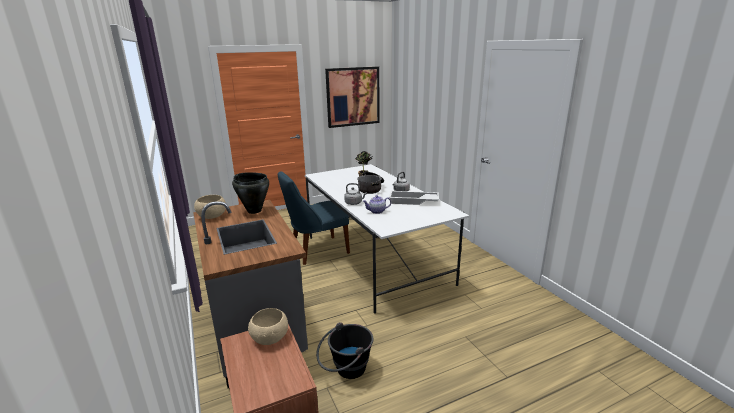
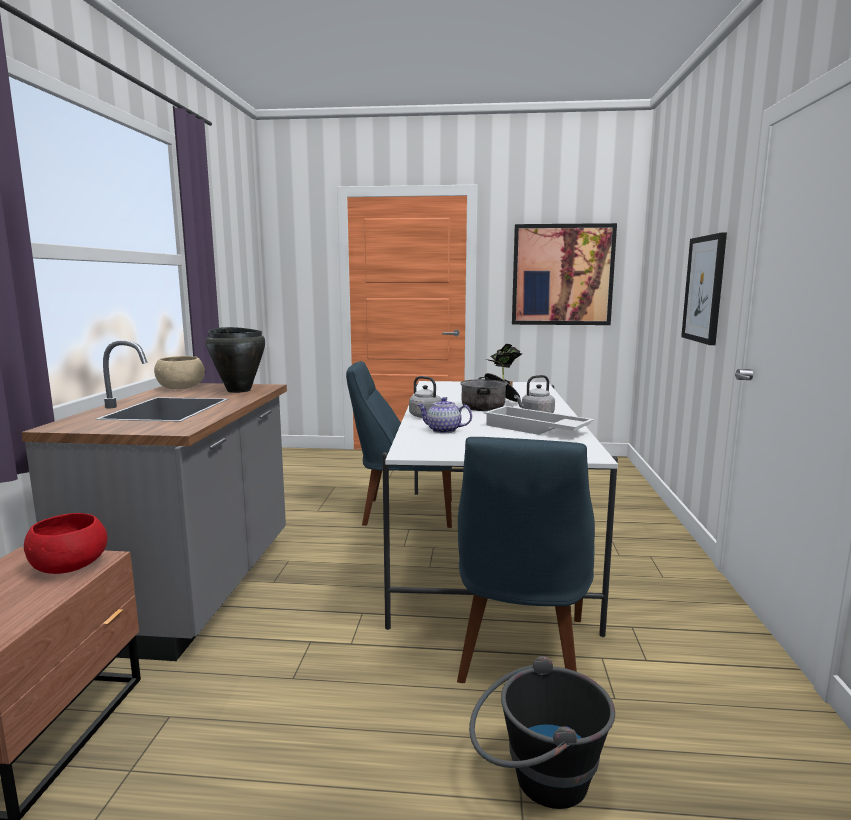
camera: 30 degrees right, 10 degrees down
(270, 337) = (69, 566): beige bowl -> red bowl
(345, 370) = (229, 702): black bucket -> black bucket (536, 780)
(436, 303) = (521, 653): none -> blue chair
(450, 114) = (704, 289): none -> picture

